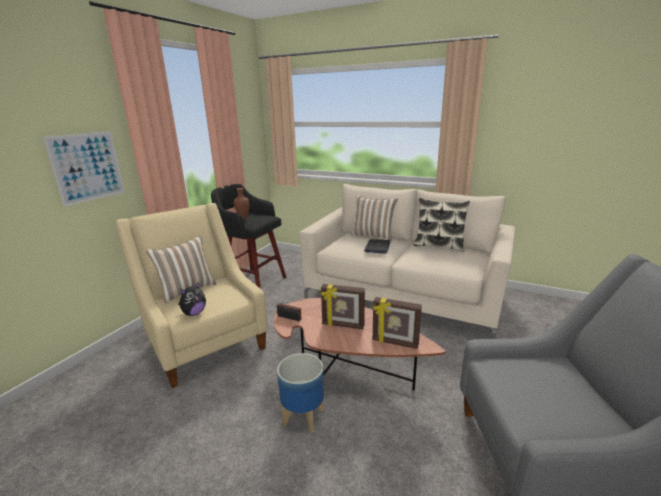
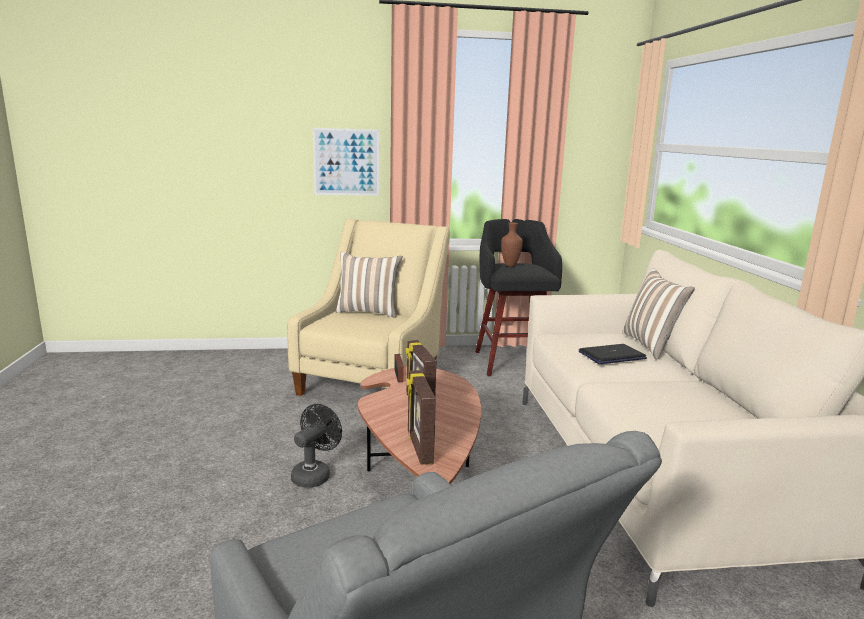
camera: 55 degrees right, 5 degrees down
(194, 313) = (332, 327): plush toy -> none
(303, 417) = (314, 474): planter -> black fan
(439, 246) = (713, 396): pillow -> none

